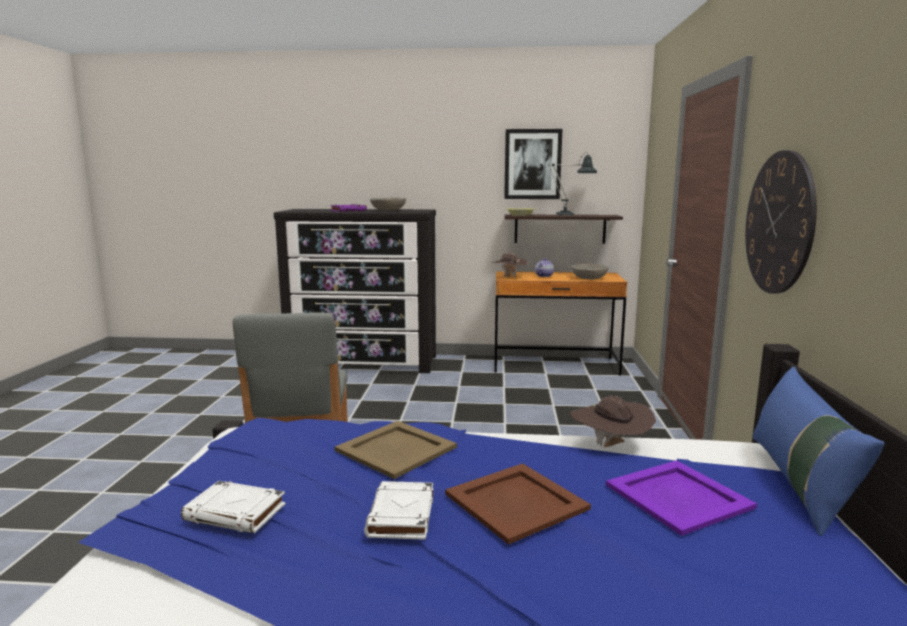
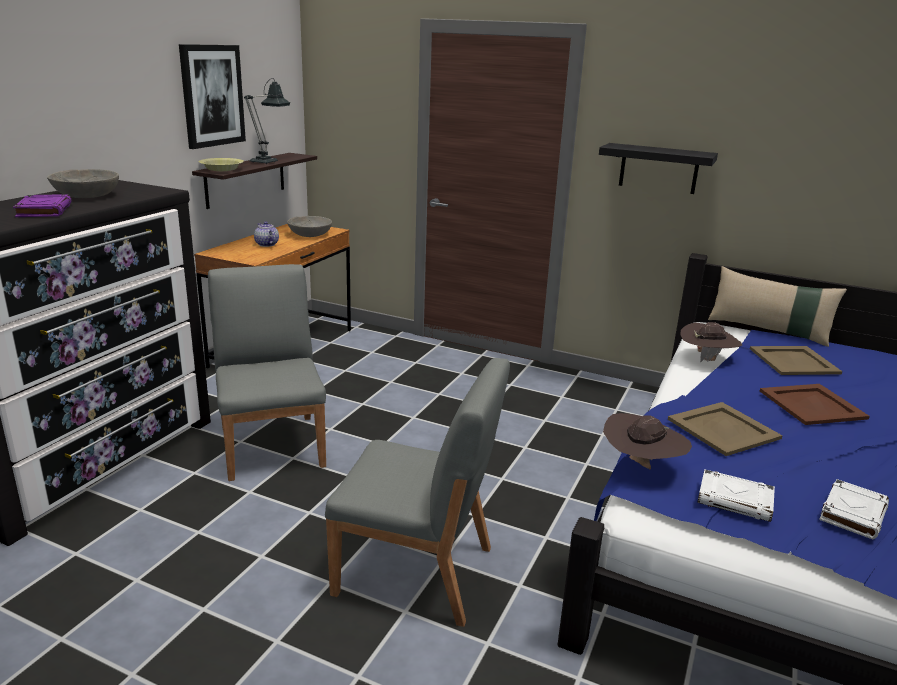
camera: 70 degrees left, 10 degrees up
(401, 516) = (842, 445): white book -> white book (735, 500)
(418, 393) = (273, 445): none -> grey chair
(508, 277) = (249, 258): brown hat -> brown hat (641, 466)
(678, 495) = (793, 361): purple tray -> beige tray
(779, 223) = (658, 168): wall clock -> black shelf
(800, 483) = (768, 330): blue pillow -> beige pillow

